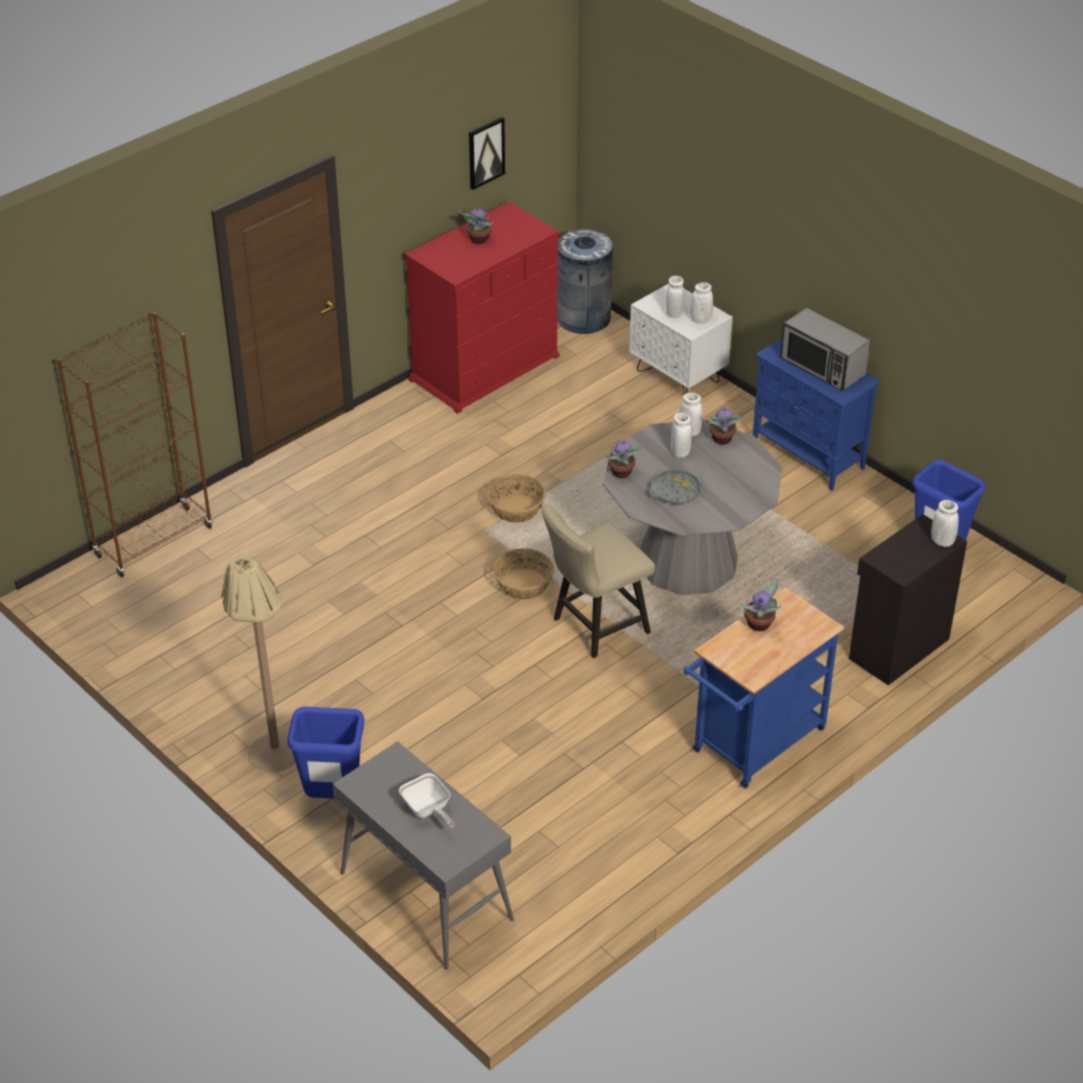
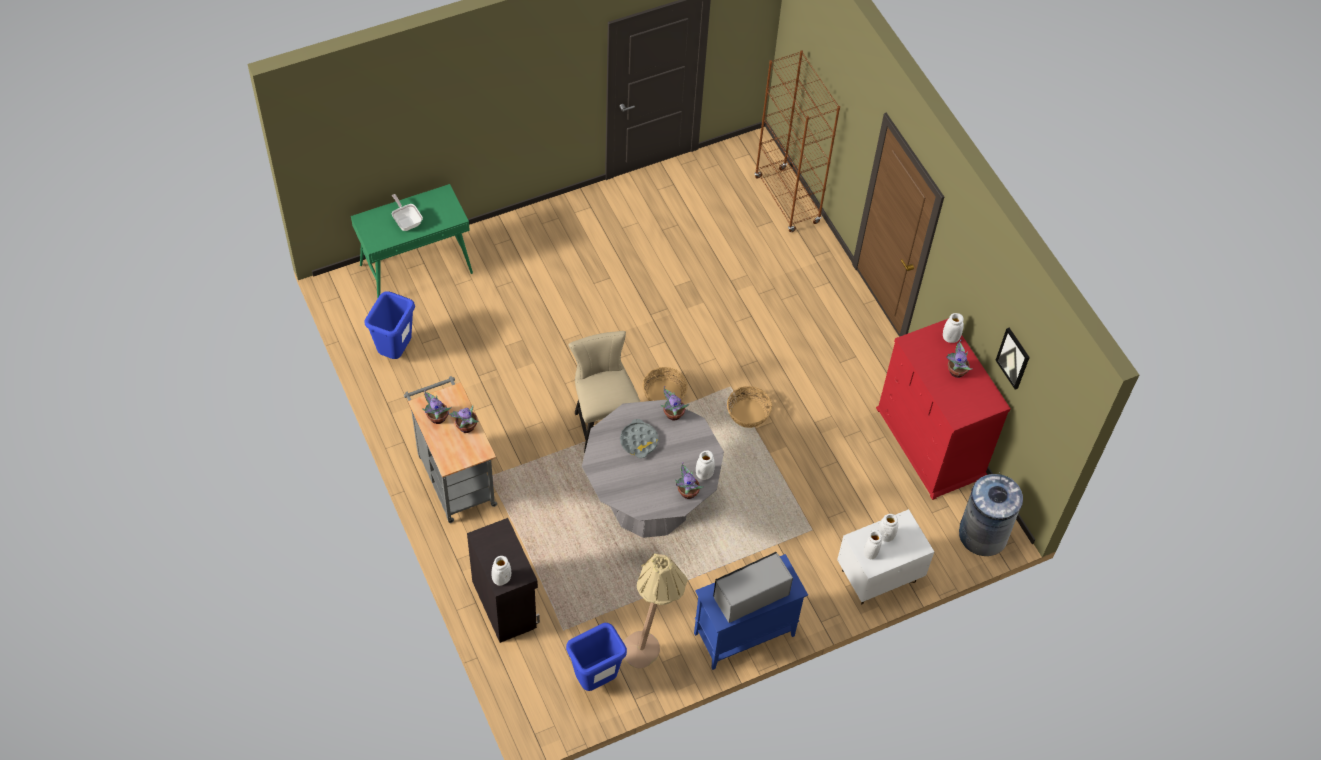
camera: 105 degrees right, 15 degrees up
(272, 744) = (571, 224): beige floor lamp -> beige floor lamp (650, 649)
(332, 797) = (513, 243): blue trash can -> blue trash can (395, 351)
(425, 896) = (416, 269): grey console table -> green console table
(428, 810) = (406, 221): frying pan -> frying pan turned 75 degrees clockwise
(680, 452) = (682, 459): white vase -> white vase (950, 338)
(753, 746) = (454, 476): blue cart -> grey cart
(762, 656) = (436, 418): none -> potted plant

